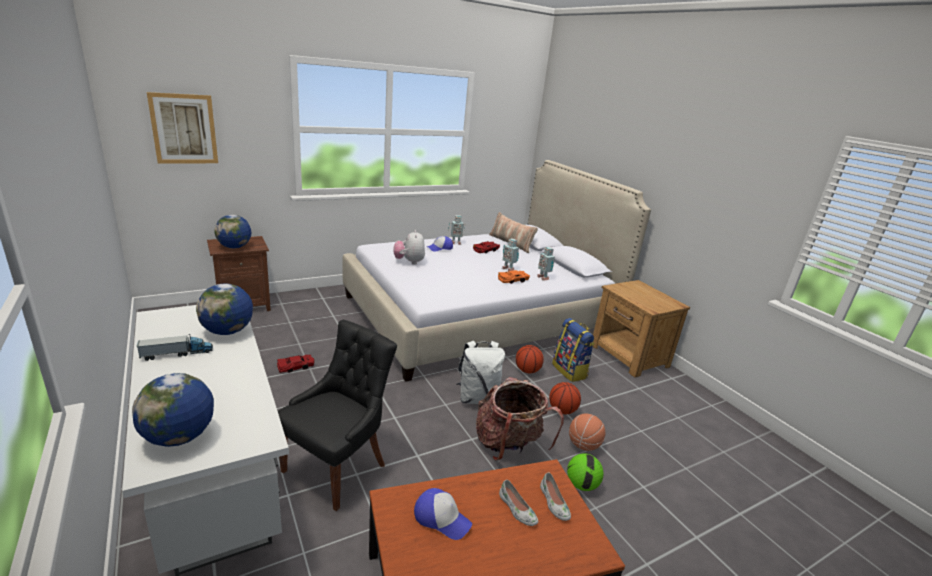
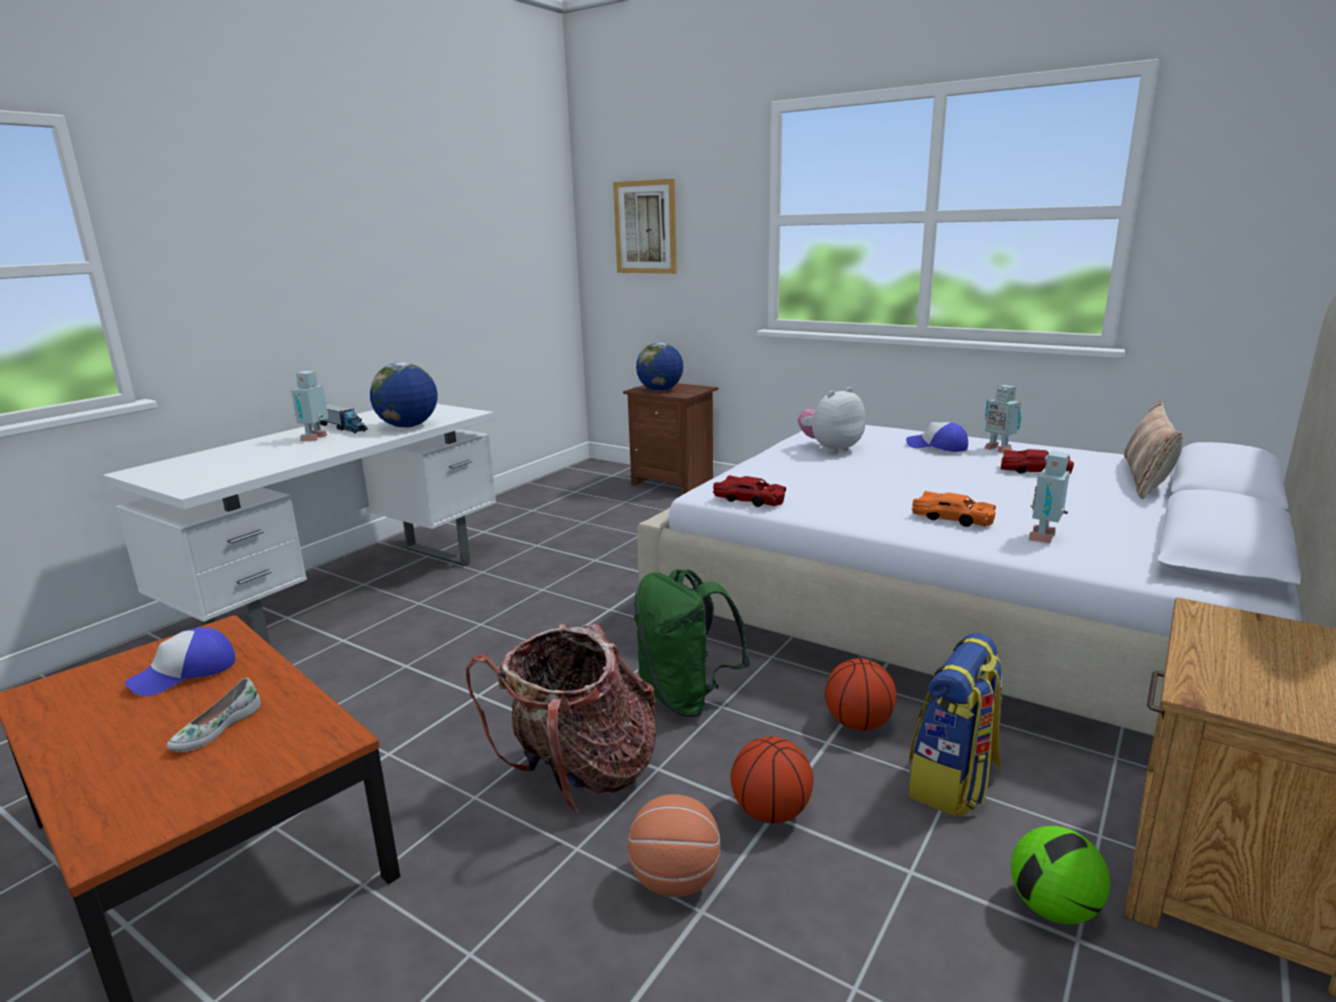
camera: 65 degrees right, 5 degrees down
(179, 437) = (189, 466): globe -> none
(296, 367) = (587, 552): red toy car -> red toy car (749, 500)
(337, 467) = (410, 649): black chair -> none
(441, 518) = (185, 673): cap -> cap turned 45 degrees clockwise
(477, 398) = (686, 698): white backpack -> green backpack
(508, 269) = (998, 504): toy robot -> toy robot (316, 438)
(553, 503) = (241, 762): white shoe -> none
(581, 485) = (530, 911): football -> football (1052, 908)

